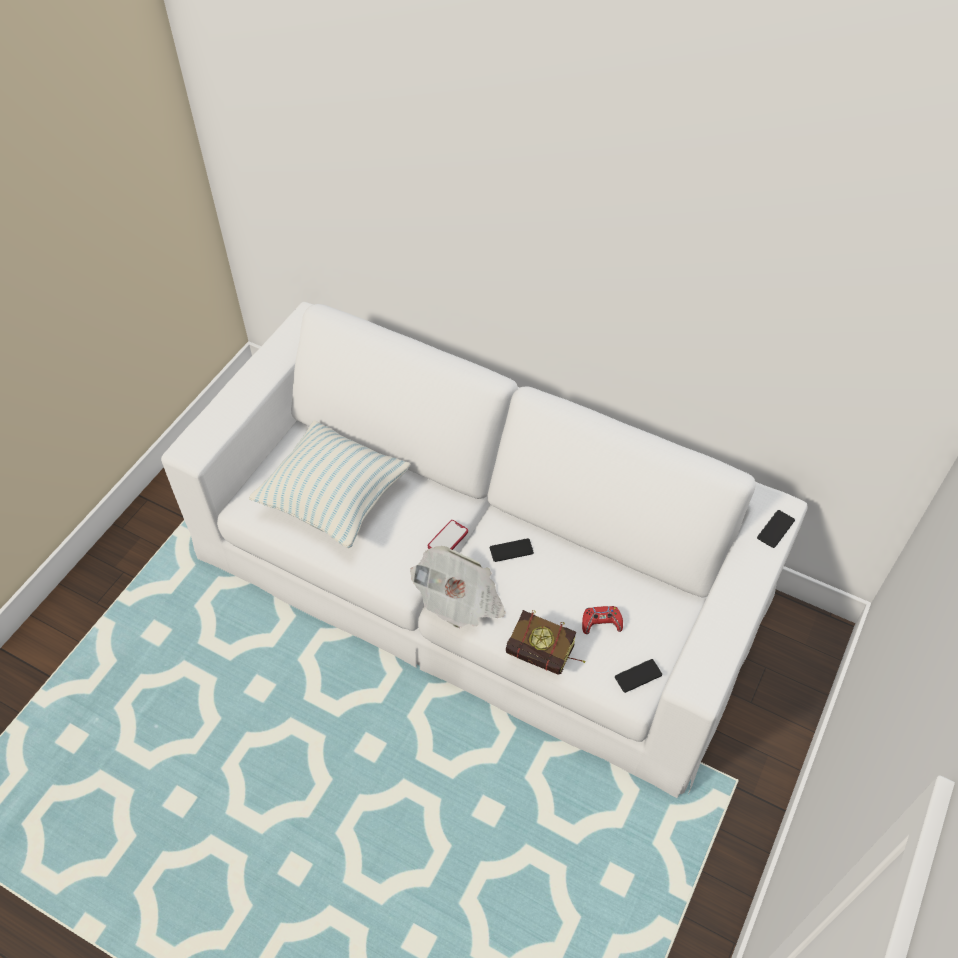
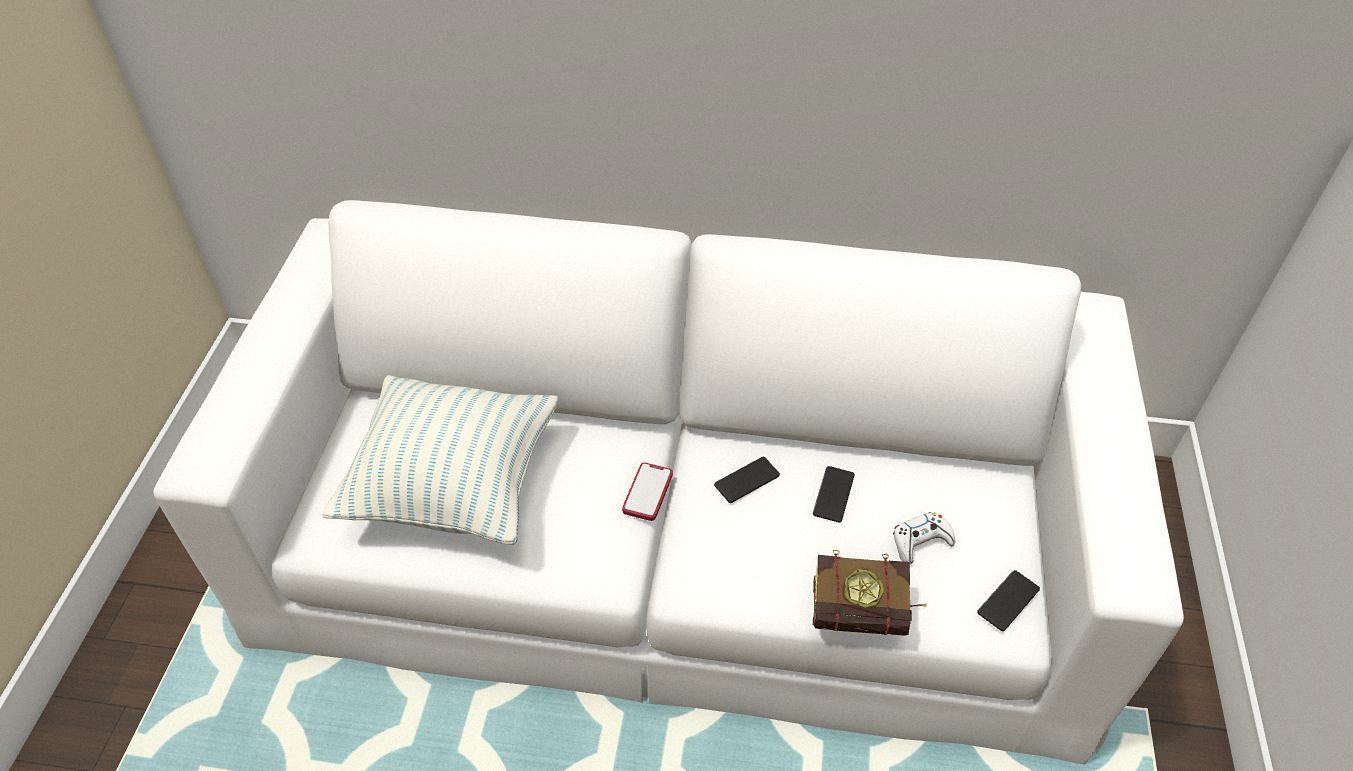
camera: 20 degrees left, 5 degrees down
(460, 601) = (706, 575): newspaper -> none
(601, 622) = (920, 542): red game controller -> white game controller
(775, 529) = (1107, 339): phone -> phone (833, 494)

